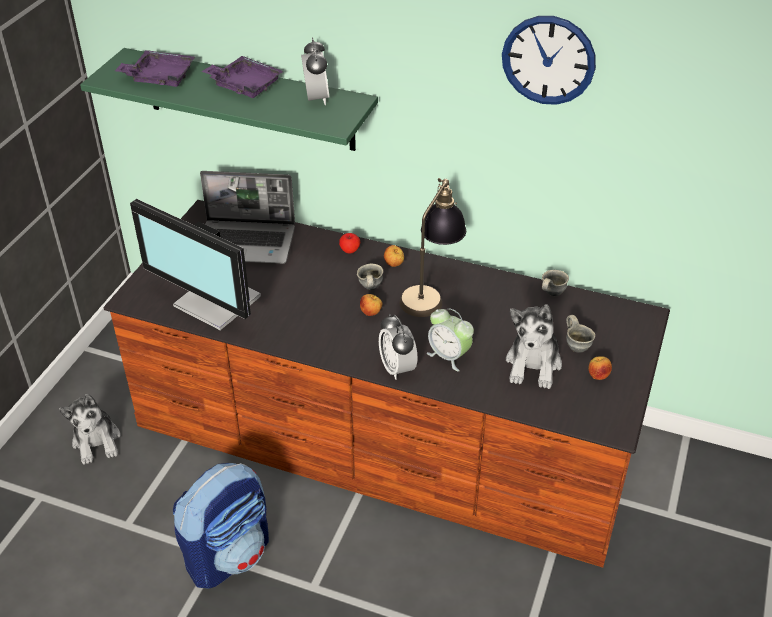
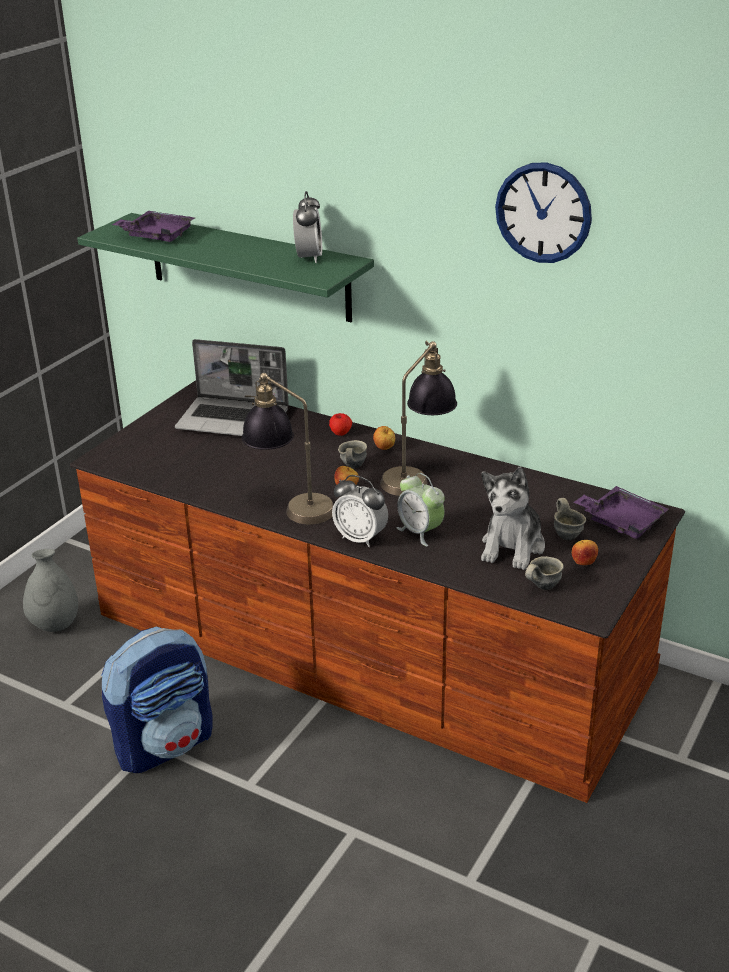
camera: 10 degrees right, 10 degrees down
(97, 441) = (55, 625): plush toy -> grey vase
(215, 304) = (185, 468): monitor -> none
(244, 85) = (239, 245): purple tray -> purple tray (621, 521)
(325, 338) = (291, 506): none -> table lamp
(397, 368) = (360, 538): alarm clock -> alarm clock turned 45 degrees counterclockwise
(550, 293) = (550, 485): grey mug -> grey mug (541, 586)

